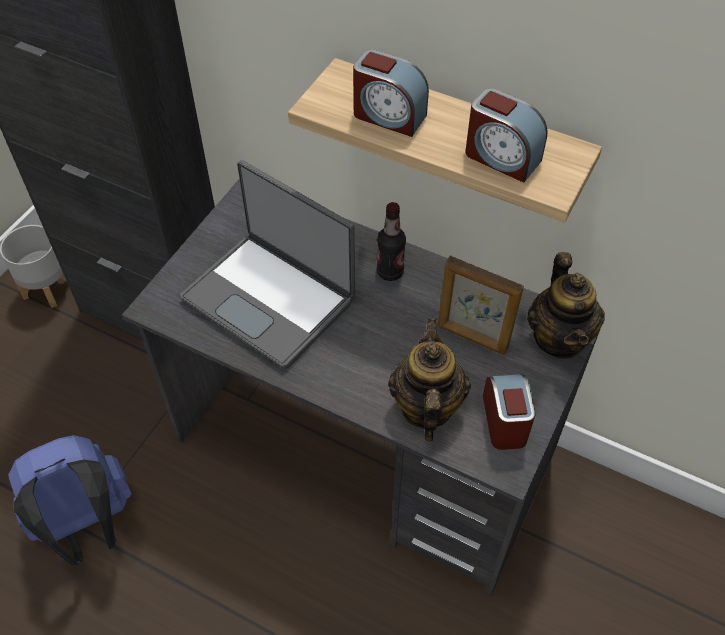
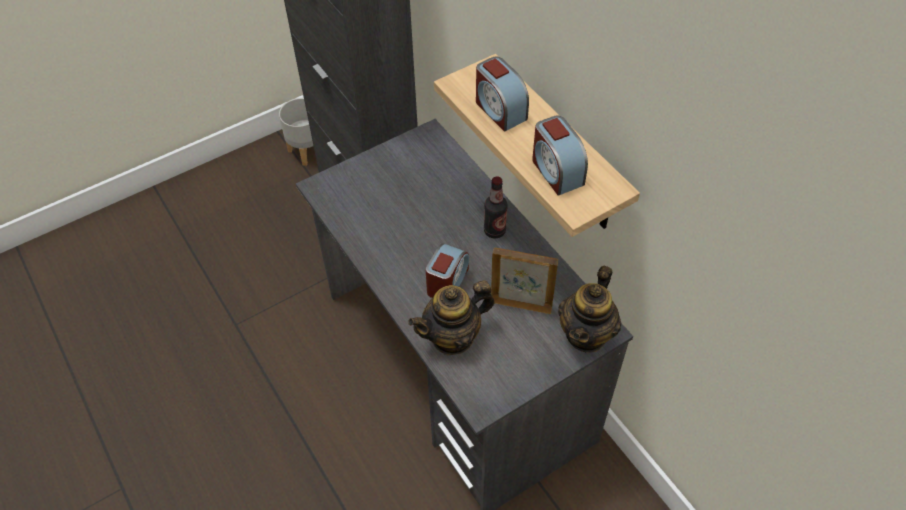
camera: 30 degrees right, 0 degrees up
(87, 526) = (241, 327): blue backpack -> none
(270, 298) = (398, 214): laptop -> none
(426, 407) = (453, 337): teapot -> teapot turned 150 degrees counterclockwise
(472, 337) = (521, 304): picture frame -> picture frame turned 135 degrees clockwise
(505, 421) = (502, 373): alarm clock -> alarm clock (447, 282)

